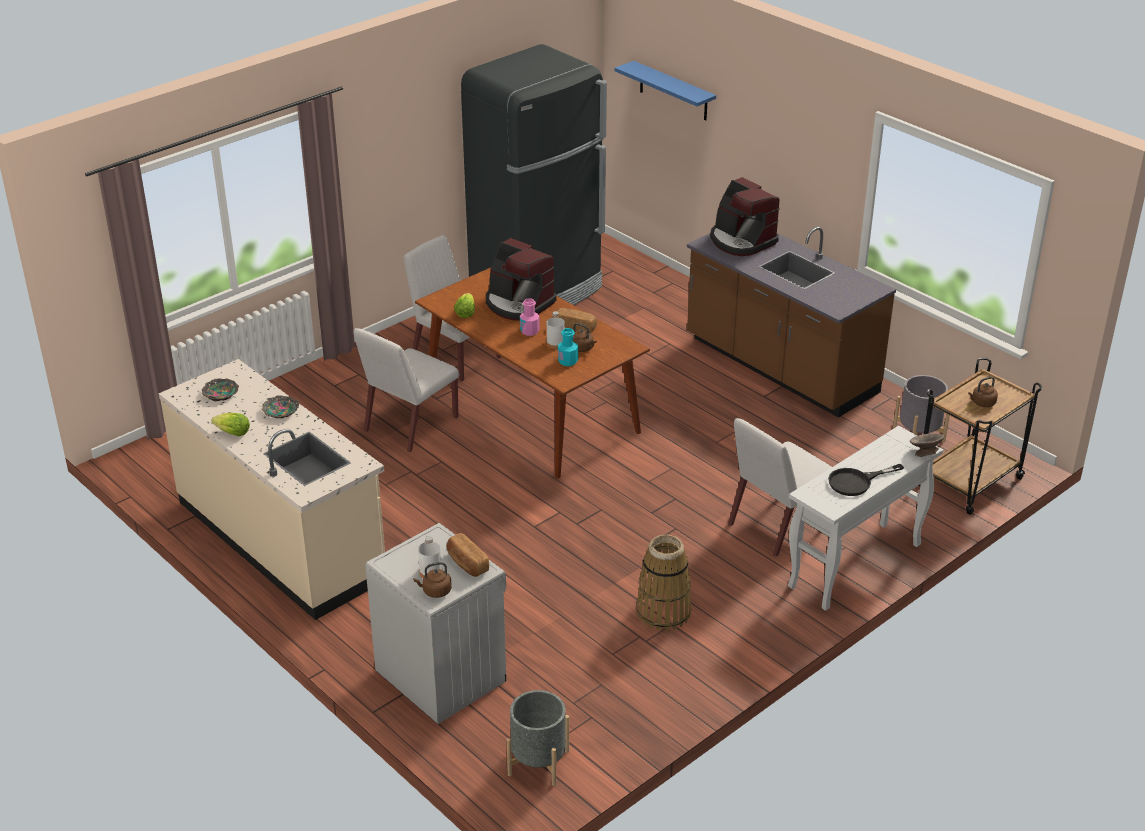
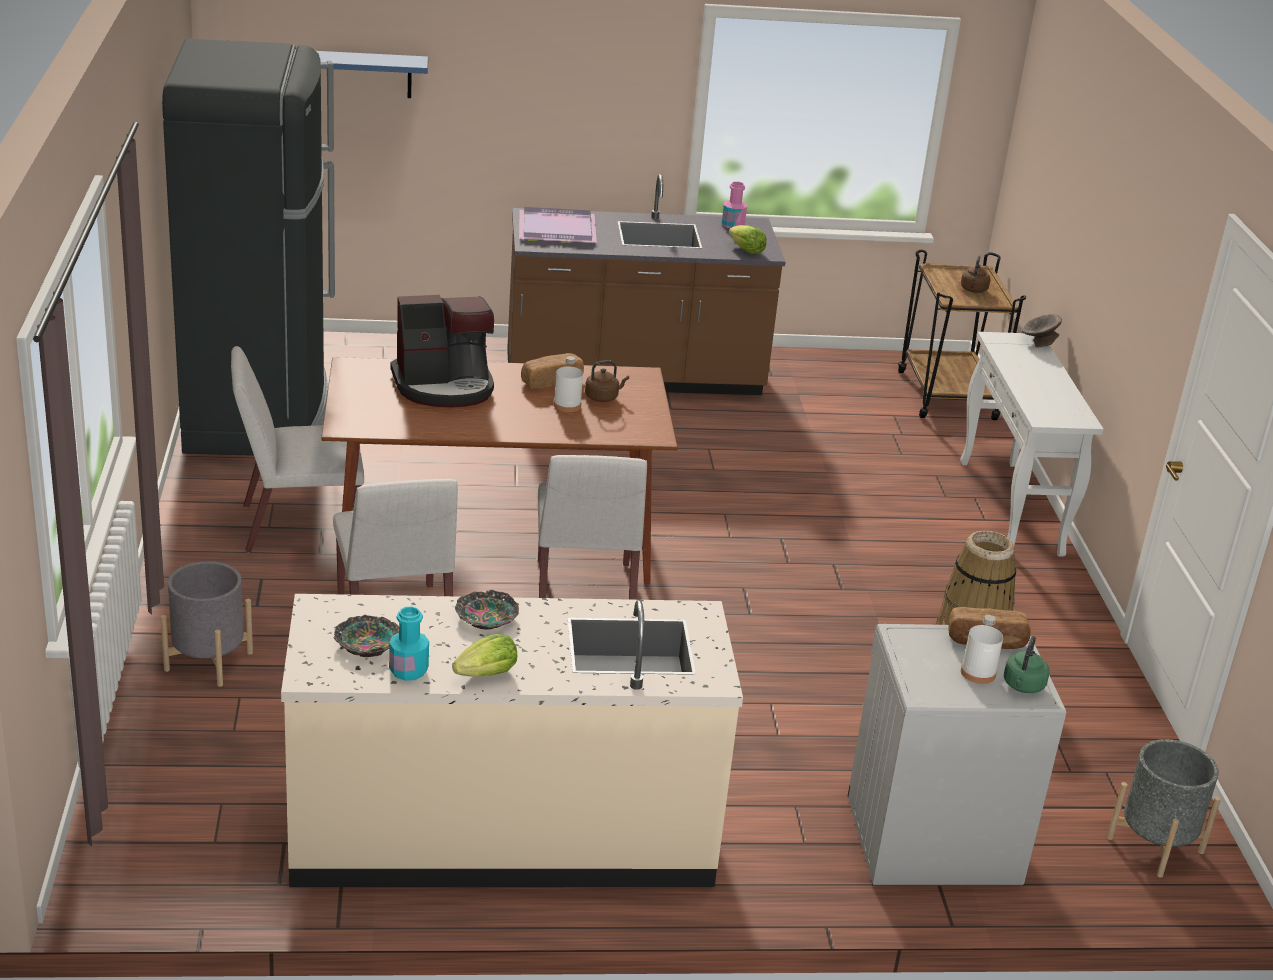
camera: 55 degrees left, 5 degrees down
(435, 591) = (1023, 686): brown kettle -> green kettle
(465, 313) = (410, 422): lettuce -> lettuce (746, 251)
(529, 331) = (516, 407): pink bottle -> pink bottle (733, 225)
(568, 361) = (616, 416): turquoise bottle -> turquoise bottle (408, 670)
(741, 241) = (558, 229): coffee machine -> purple tray
(778, 525) = (898, 510): white chair -> white chair (584, 594)
(856, 482) = (1050, 390): black frying pan -> none
(919, 434) = (843, 377): grey planter -> grey planter (208, 661)

